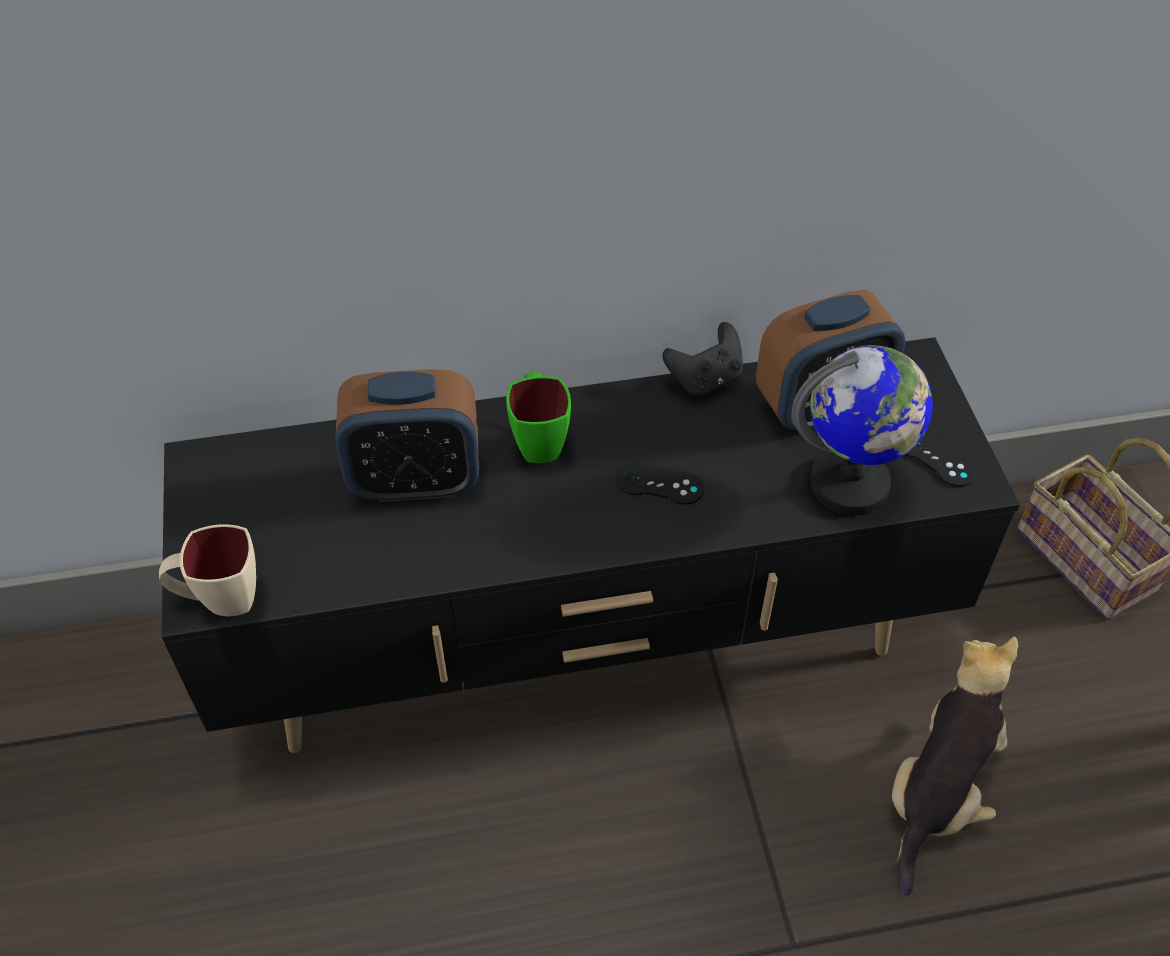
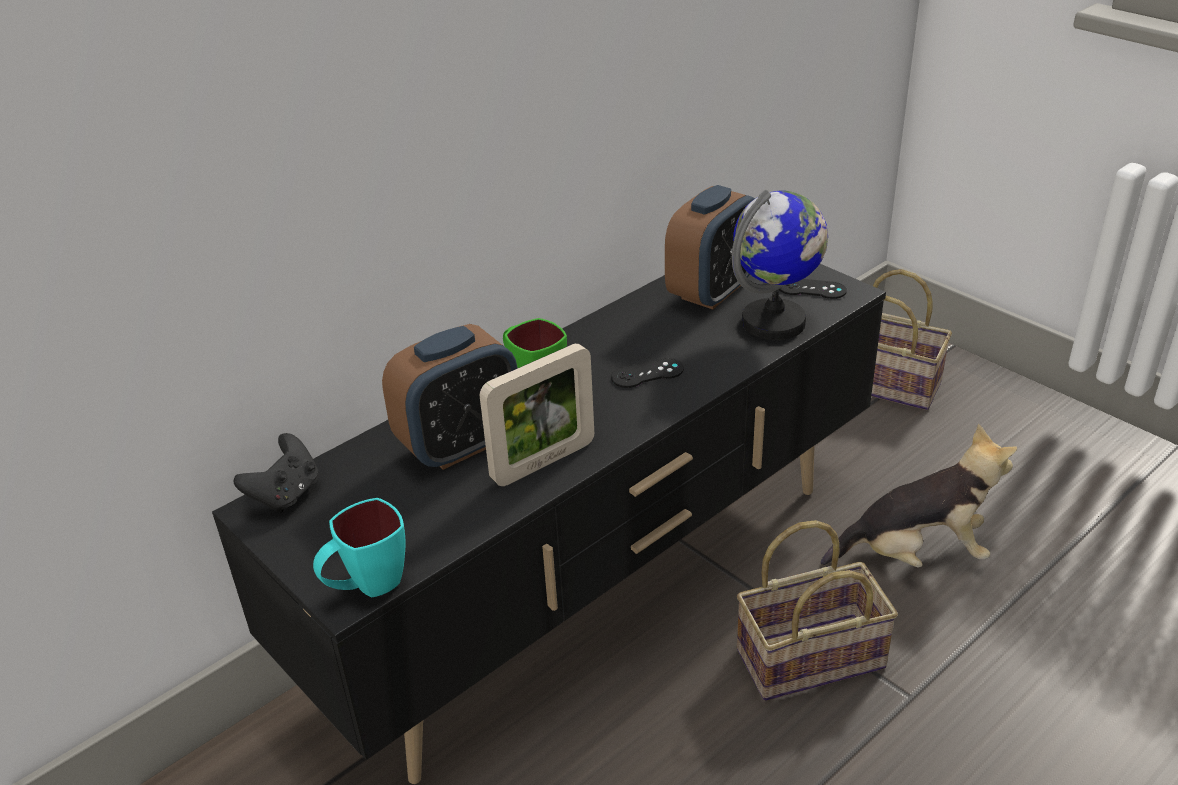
camera: 30 degrees left, 15 degrees down
(220, 600) = (366, 587): beige mug -> turquoise mug
(472, 543) = (543, 462): none -> picture frame
(705, 380) = (620, 307): black game controller -> black game controller (286, 494)
(733, 840) = (812, 655): none -> basket
(938, 790) = (916, 554): plush toy -> plush toy turned 90 degrees clockwise

